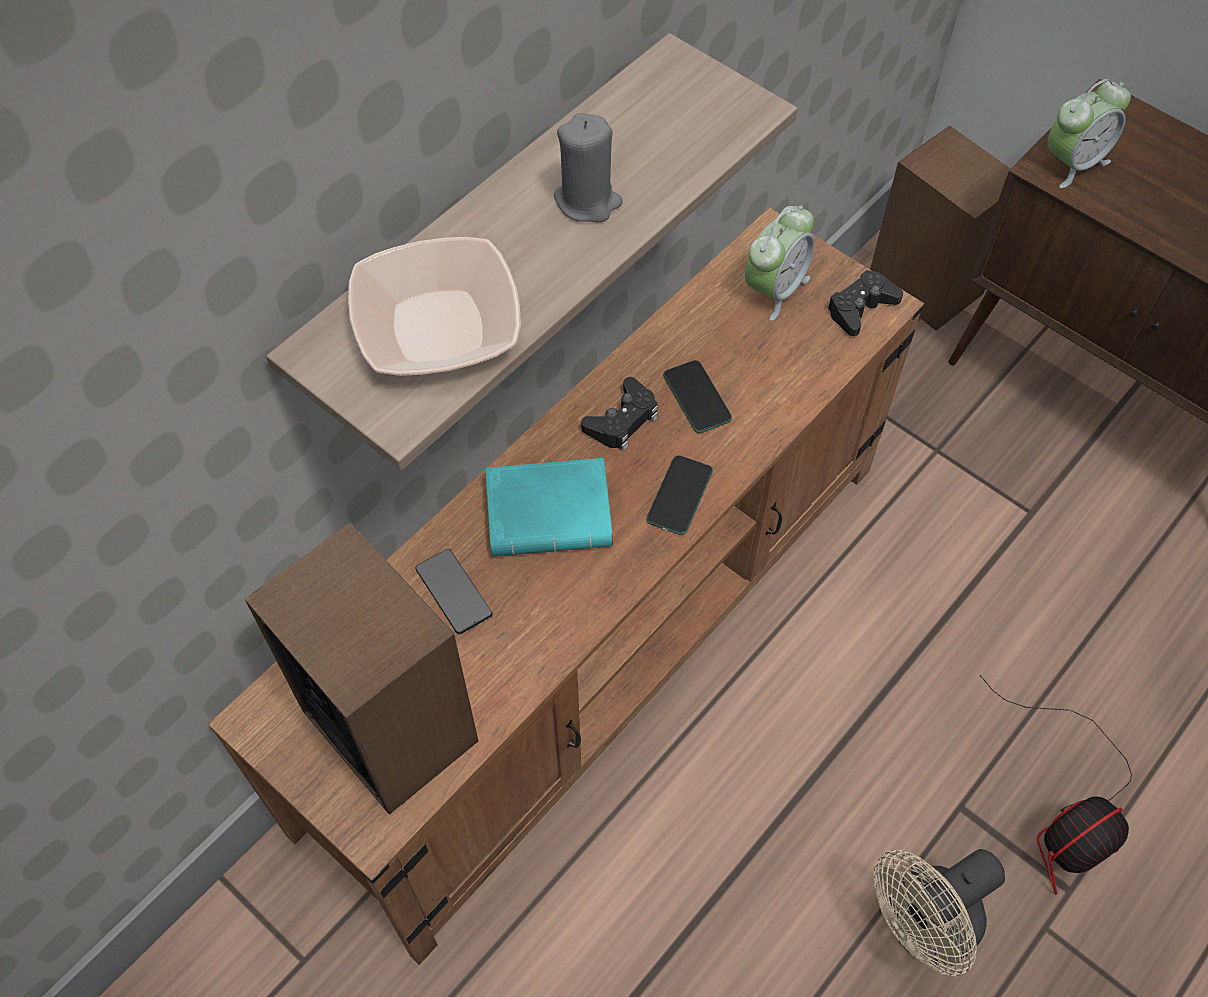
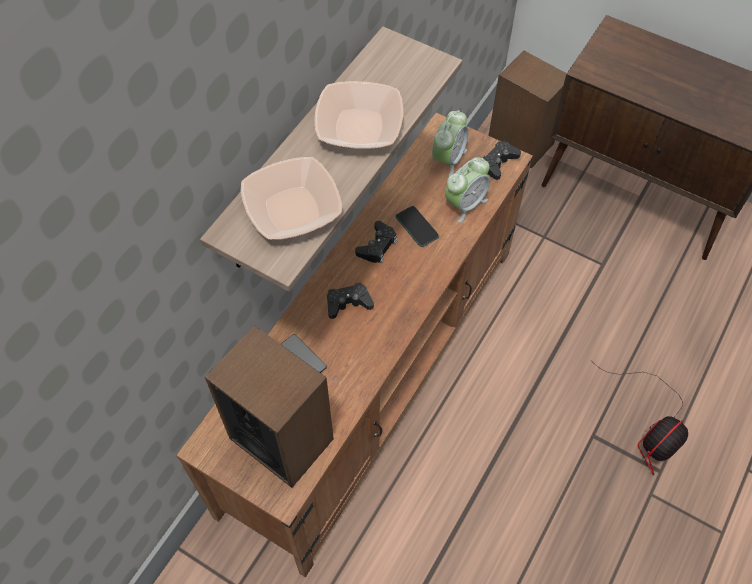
camera: 10 degrees left, 0 degrees up
(552, 510) = (348, 303): turquoise book -> black game controller
(588, 201) = (359, 127): grey candle -> bowl
(679, 496) = (418, 284): phone -> none
(921, 927) = (583, 506): beige fan -> none
(1073, 163) = (600, 65): alarm clock -> alarm clock (465, 204)

